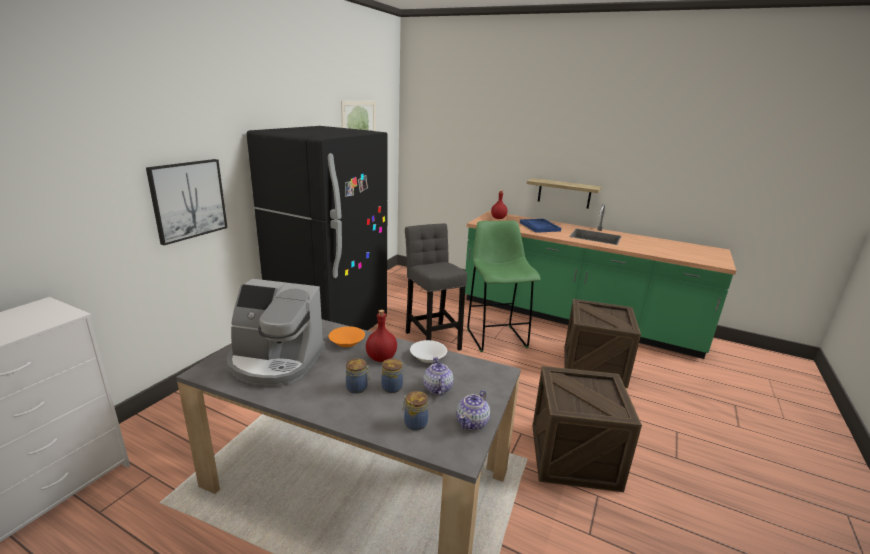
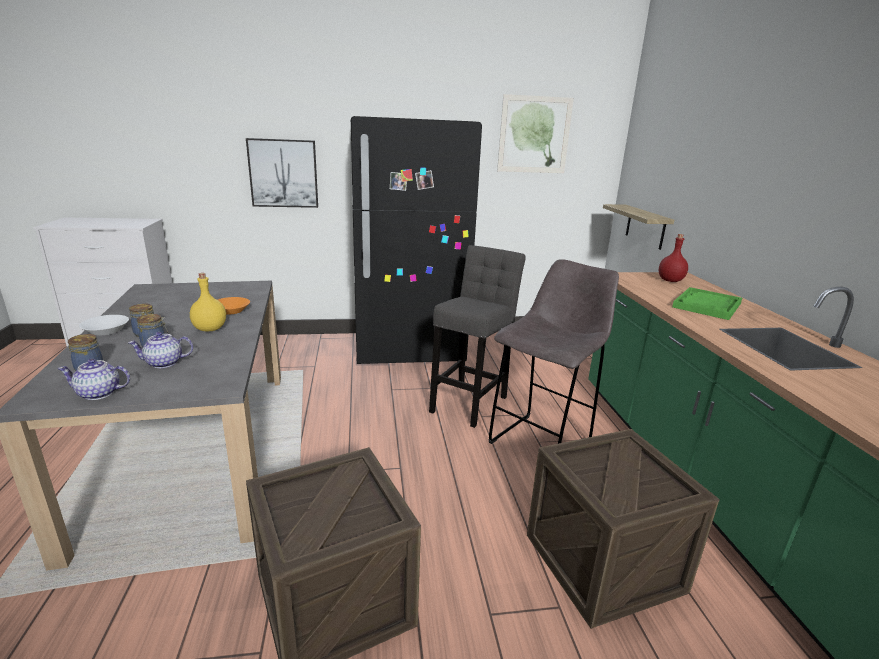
camera: 55 degrees right, 0 degrees up
(275, 362) = (174, 300): coffee machine -> none
(381, 358) = (209, 329): red bottle -> yellow bottle
(428, 357) = (230, 346): white bowl -> white bowl (107, 331)
(437, 388) = (164, 363): teapot -> teapot turned 150 degrees counterclockwise
(496, 337) = (541, 442): green stool -> grey stool
(539, 227) = (706, 305): blue tray -> green tray
(564, 193) = (796, 257): shelf -> shelf (645, 226)

